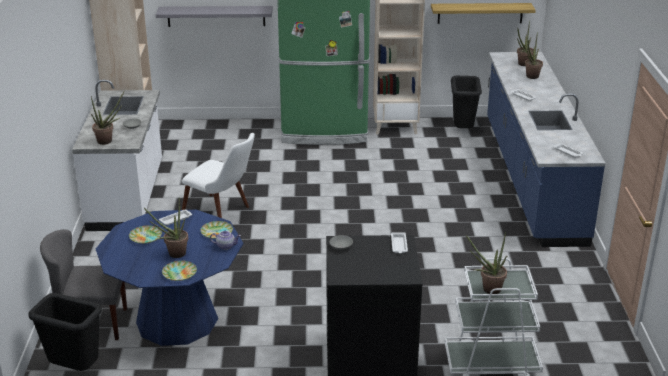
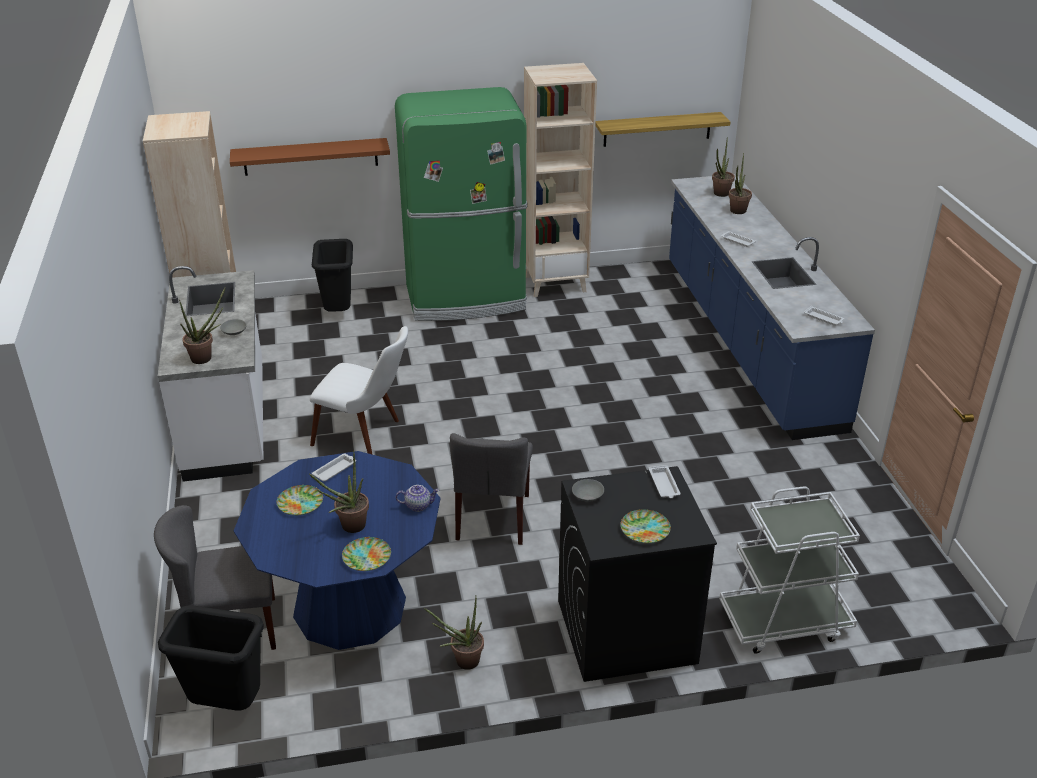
camera: 10 degrees left, 5 degrees up
(216, 16) = (310, 156): grey shelf -> brown shelf
(216, 232) = (398, 484): plate -> plate (644, 529)
(297, 275) = (493, 517): none -> grey chair
(462, 130) = (641, 281): black trash can -> black trash can (338, 312)
(487, 289) = (791, 534): potted plant -> potted plant (462, 662)

